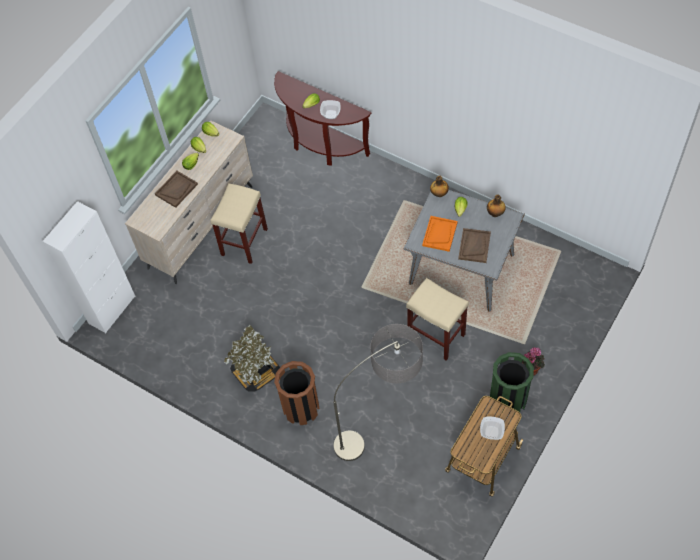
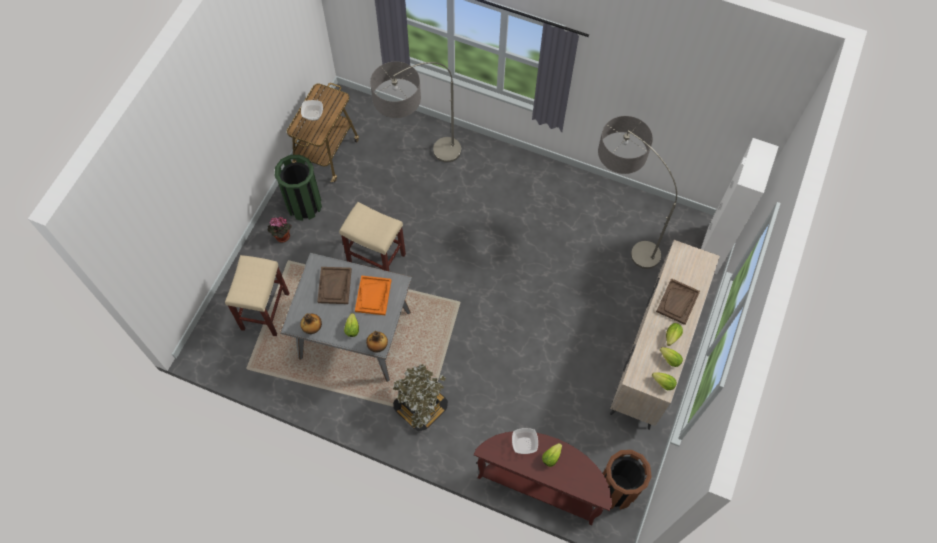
camera: 165 degrees right, 5 degrees up
(198, 333) = (616, 235): none -> floor lamp
(244, 242) = (598, 340): beige stool -> beige stool (265, 310)
(256, 372) = (548, 204): potted plant -> potted plant (421, 406)
(301, 408) = (497, 177): brown trash can -> brown trash can (616, 489)

